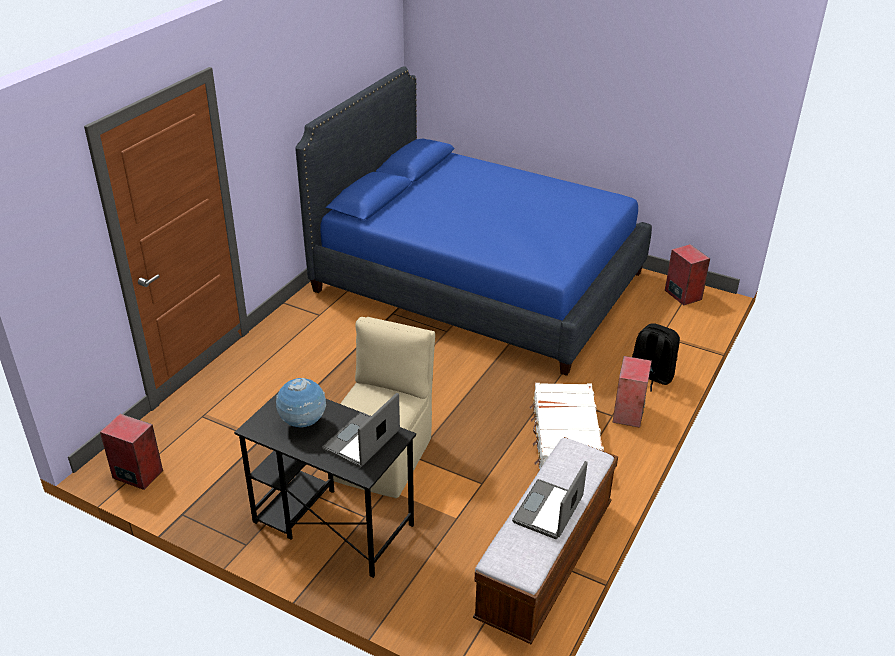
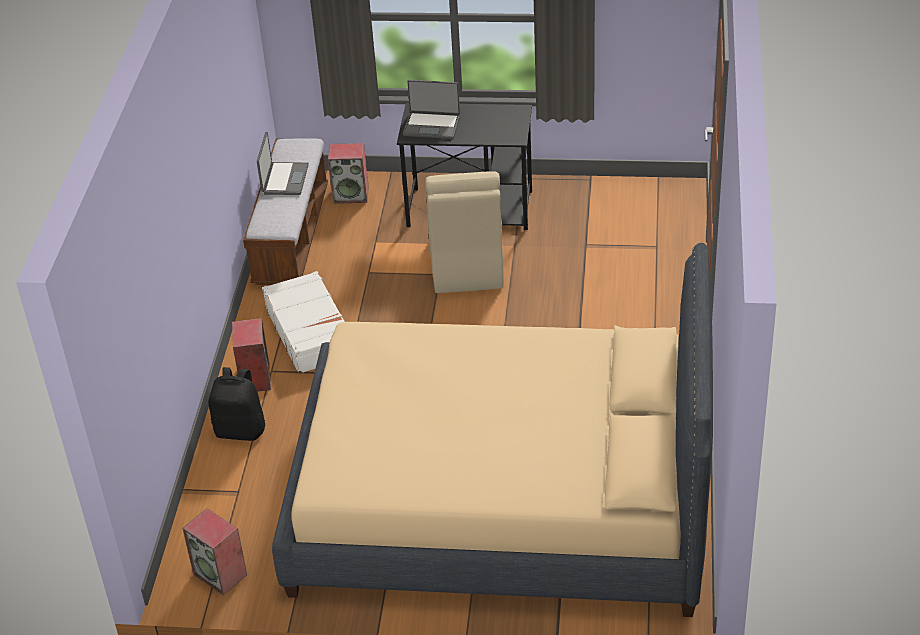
camera: 160 degrees right, 5 degrees up
(137, 474) = (656, 191): speaker -> speaker (351, 195)
(303, 423) = (486, 123): globe -> none
(362, 442) = (432, 125): laptop -> laptop turned 90 degrees clockwise
(478, 281) = (501, 501): blue bed -> beige bed

